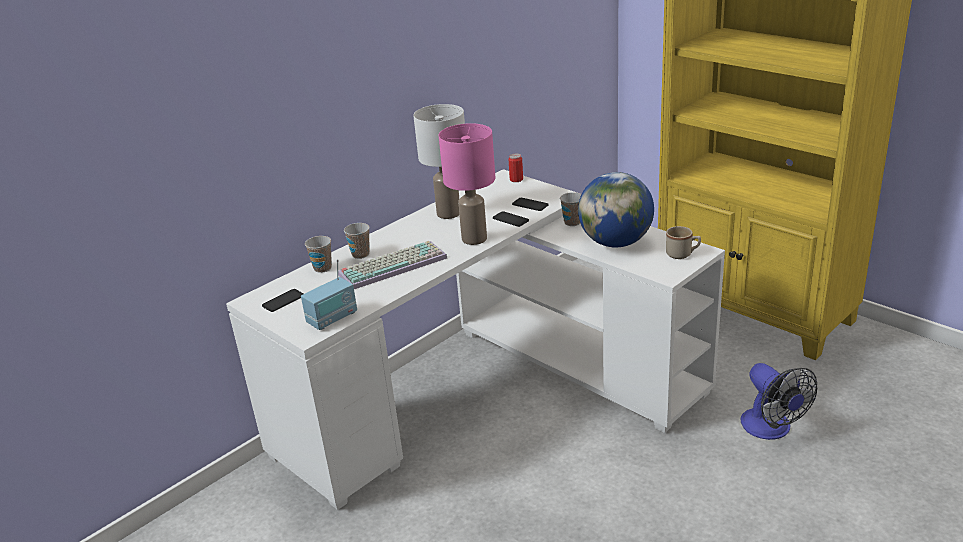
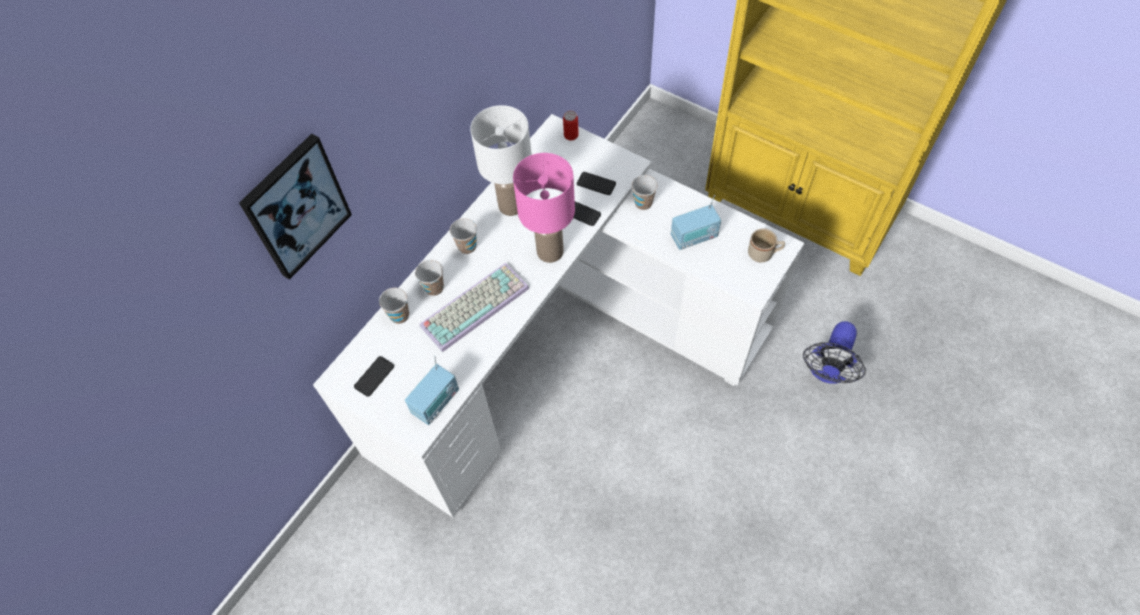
camera: 10 degrees left, 30 degrees up
(245, 97) = (296, 207): none -> picture
(400, 234) = (467, 247): none -> cup
(615, 242) = (694, 237): globe -> radio
(771, 429) = (827, 371): fan -> fan turned 60 degrees clockwise

